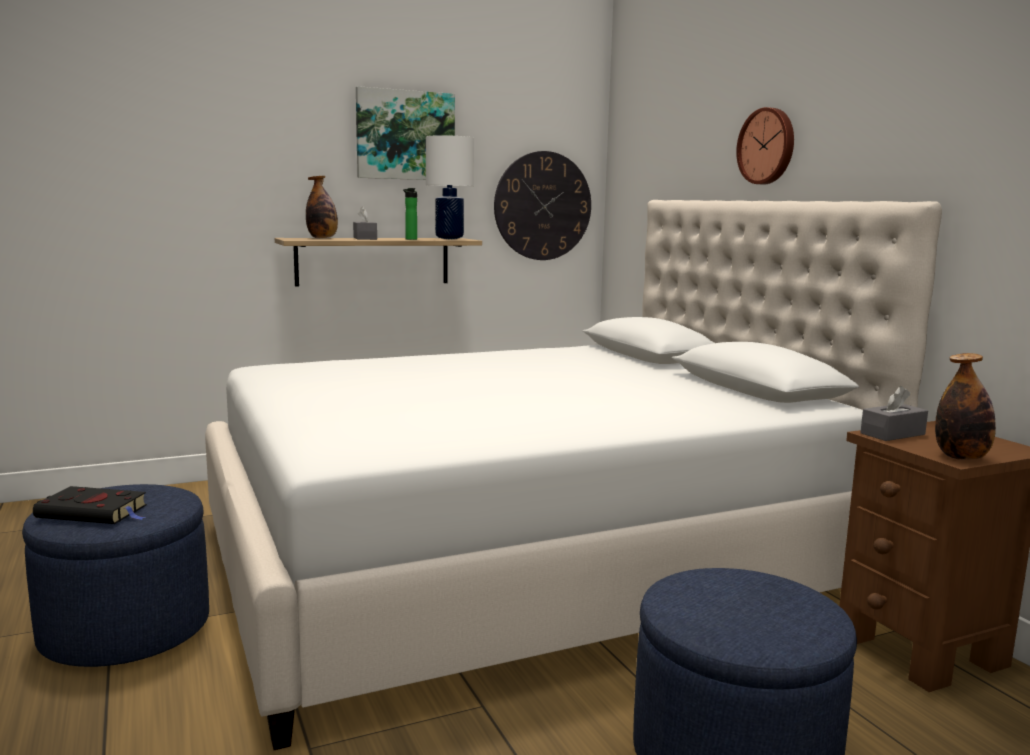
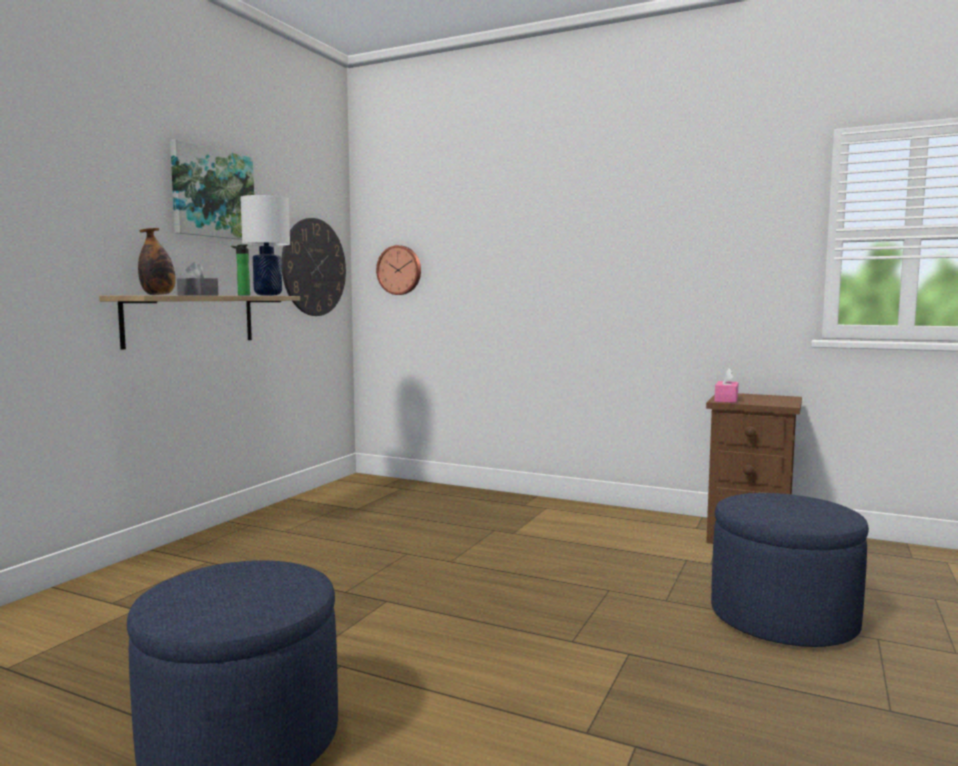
camera: 40 degrees left, 5 degrees down
(95, 512) = (232, 599): black book -> none
(525, 561) = (474, 562): white bed -> none
(767, 146) = (544, 218): wall clock -> wall clock (400, 270)
(892, 434) = (726, 399): grey tissue box -> pink tissue box
(961, 457) = (783, 403): bottle -> none

